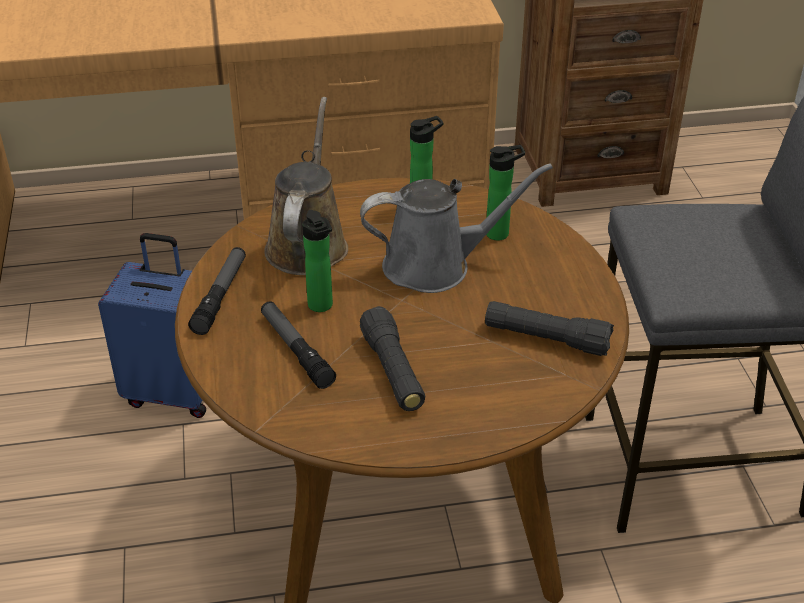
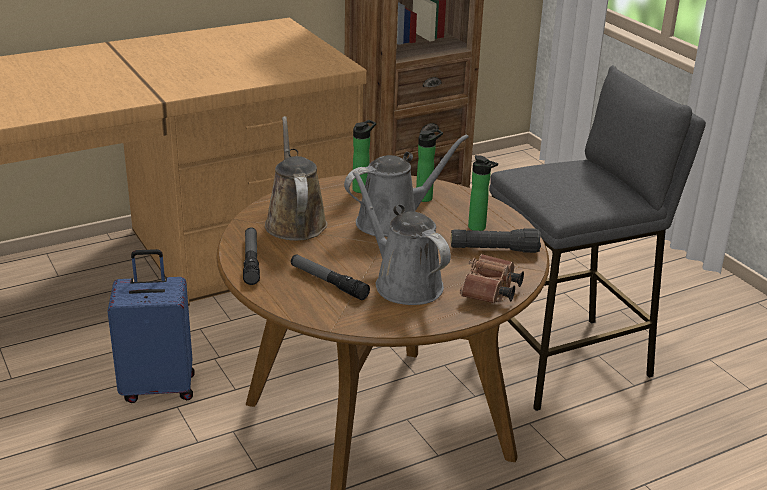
camera: 20 degrees left, 10 degrees down
(322, 307) = (329, 256): bottle -> bottle (479, 228)
(393, 371) = (404, 283): black flashlight -> grey watering can
(501, 411) = (490, 292): none -> brown binoculars

